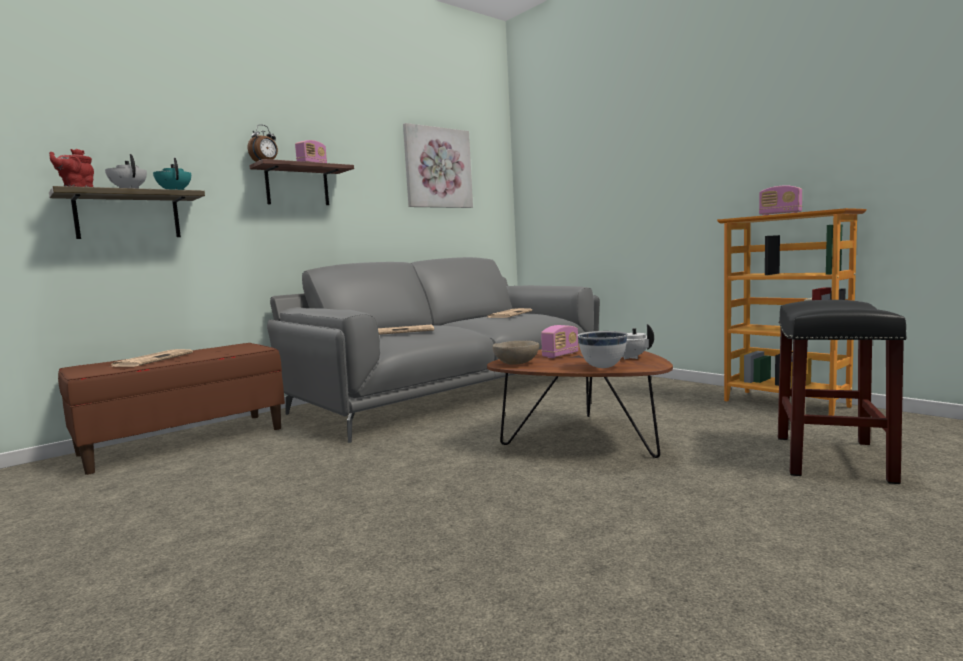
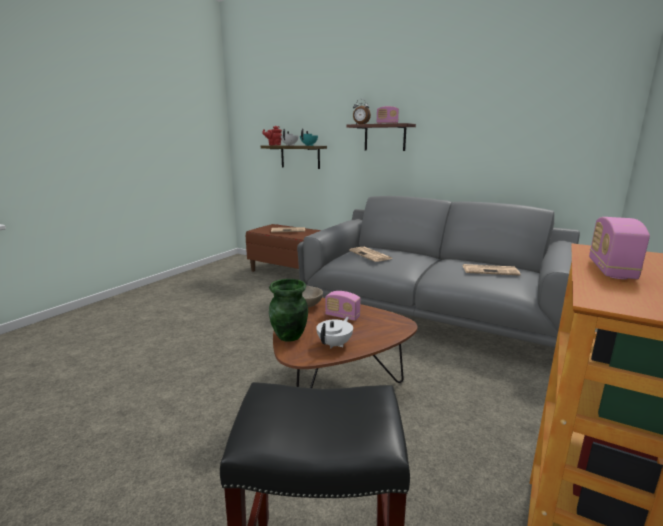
camera: 70 degrees right, 10 degrees up
(437, 168) = (518, 114): picture -> none
(603, 367) = (289, 336): white bowl -> green vase

